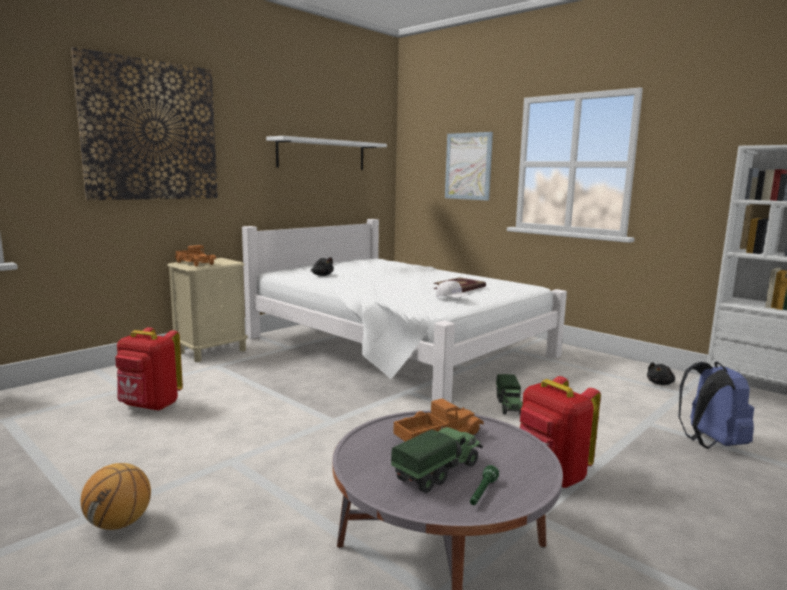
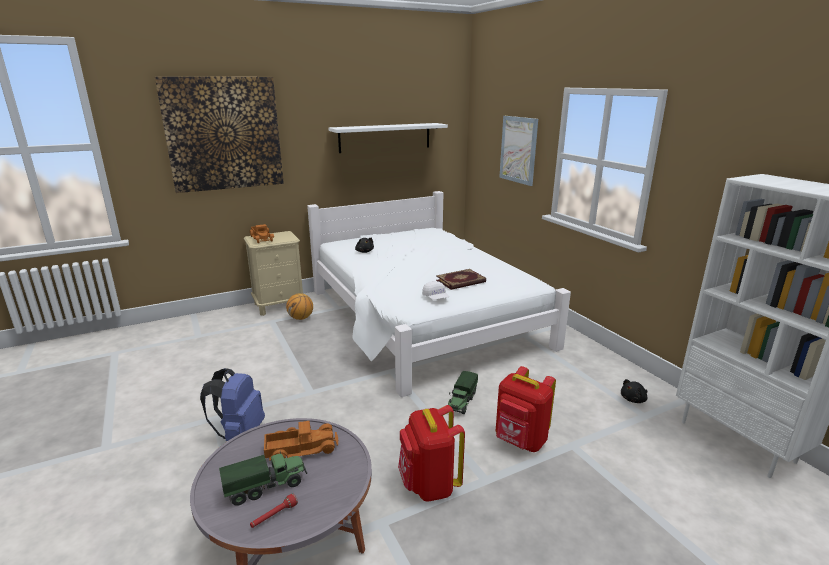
camera: 20 degrees right, 10 degrees up
(119, 523) = (117, 457): basketball -> basketball (301, 318)
(150, 406) = (202, 355): red backpack -> red backpack (520, 441)
(482, 493) = (274, 516): green flashlight -> red flashlight
(710, 443) = (612, 482): blue backpack -> blue backpack (239, 434)

